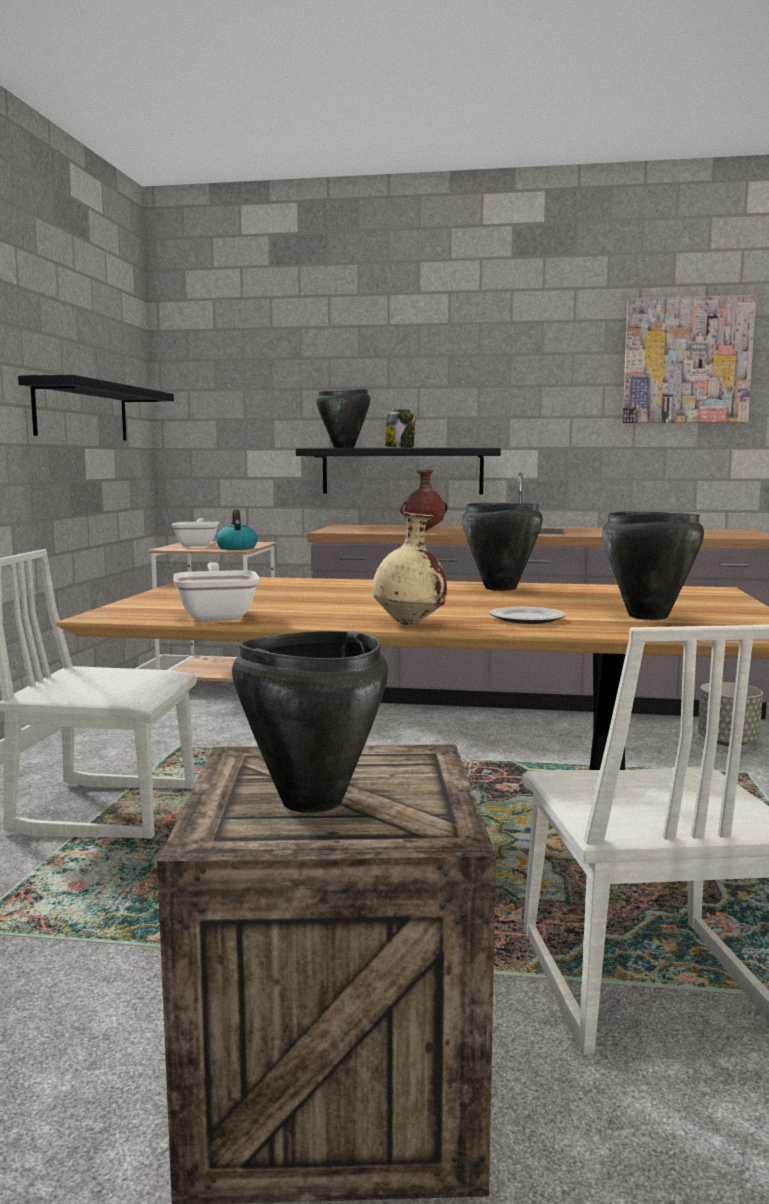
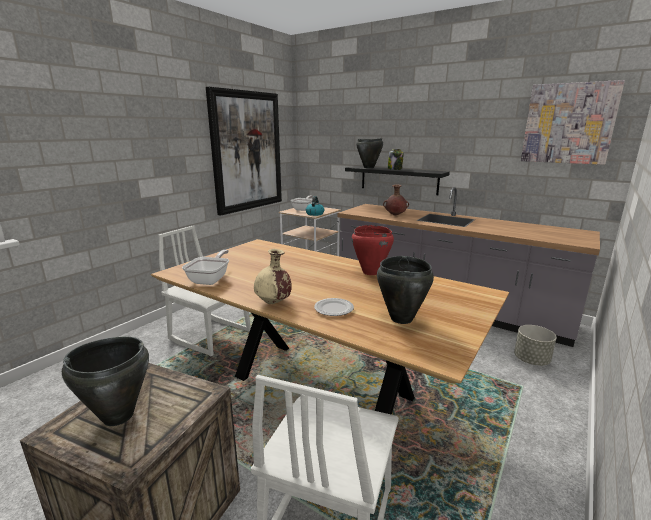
camera: 25 degrees right, 10 degrees up
(82, 412) = (247, 151): black shelf -> picture
(500, 588) = (370, 272): black cooking pot -> red cooking pot

